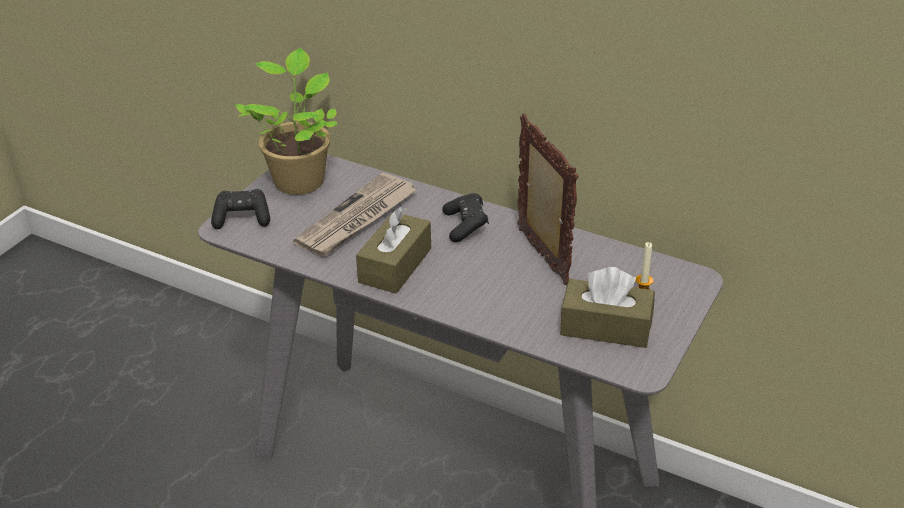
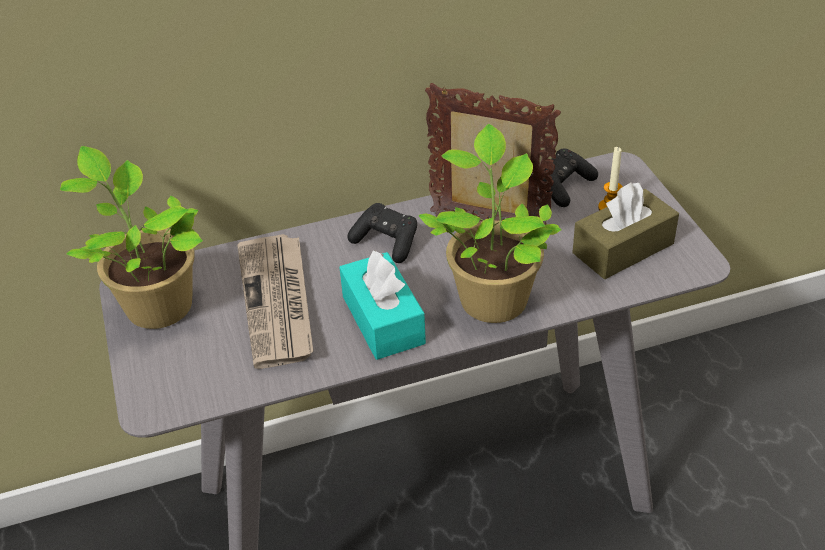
camera: 45 degrees left, 5 degrees up
(242, 218) = (157, 383): black game controller -> black game controller (563, 187)
(395, 265) = (383, 320): brown tissue box -> turquoise tissue box
(475, 296) = (492, 296): none -> potted plant

